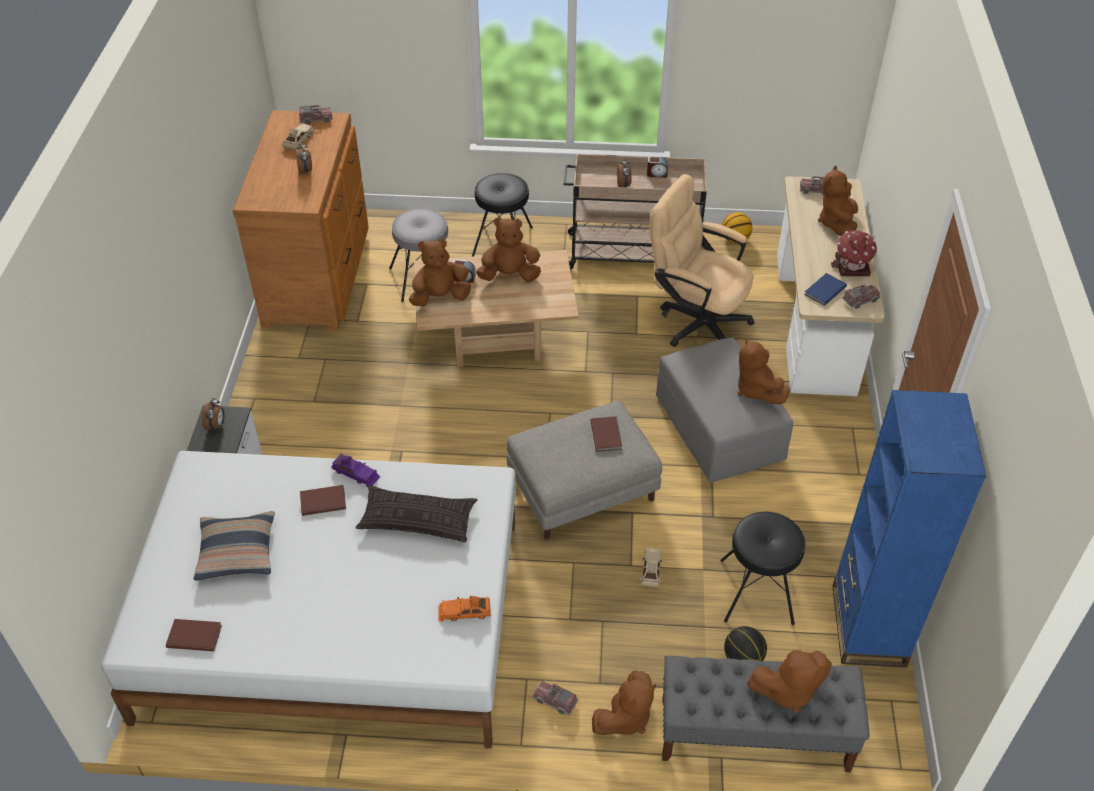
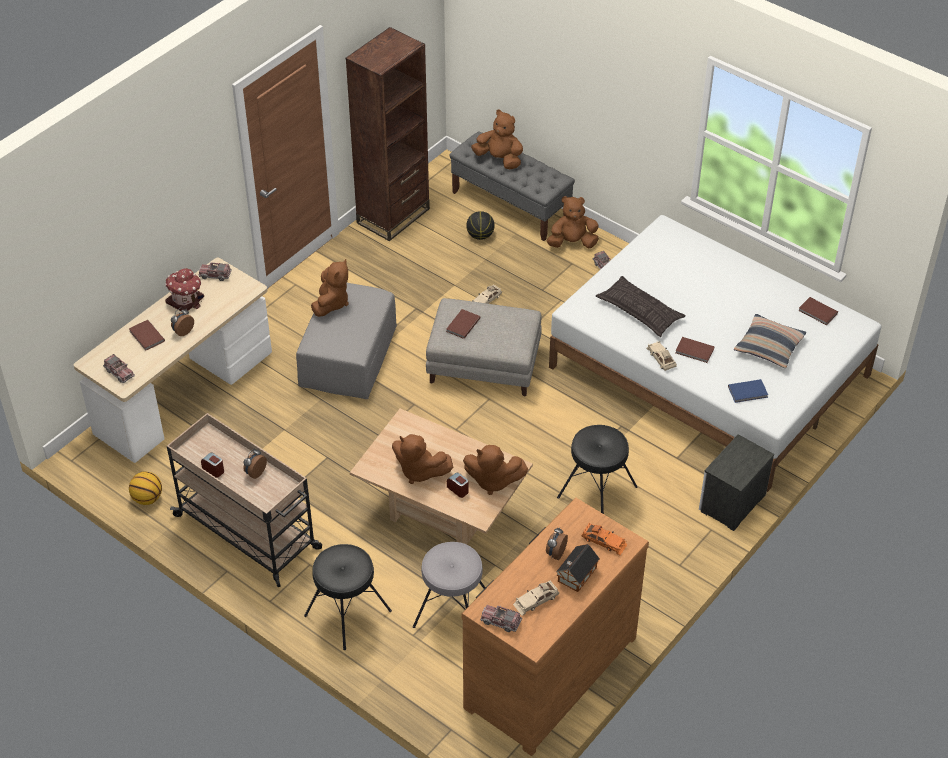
camera: 145 degrees left, 0 degrees up
(216, 425) = (738, 467): alarm clock -> alarm clock (183, 331)
(278, 165) = (575, 575): none -> toy house
(356, 473) = (661, 358): purple toy car -> beige toy car
(464, 612) = (648, 251): orange toy car -> orange toy car (604, 541)
(696, 321) = (270, 442): beige office chair -> none
(757, 591) = (435, 259): black stool -> black stool (596, 491)
(824, 290) = (229, 294): blue book -> blue book (748, 392)
(837, 223) = (146, 337): brown plush toy -> brown book
(868, 625) = (393, 216): blue bookcase -> brown bookcase

